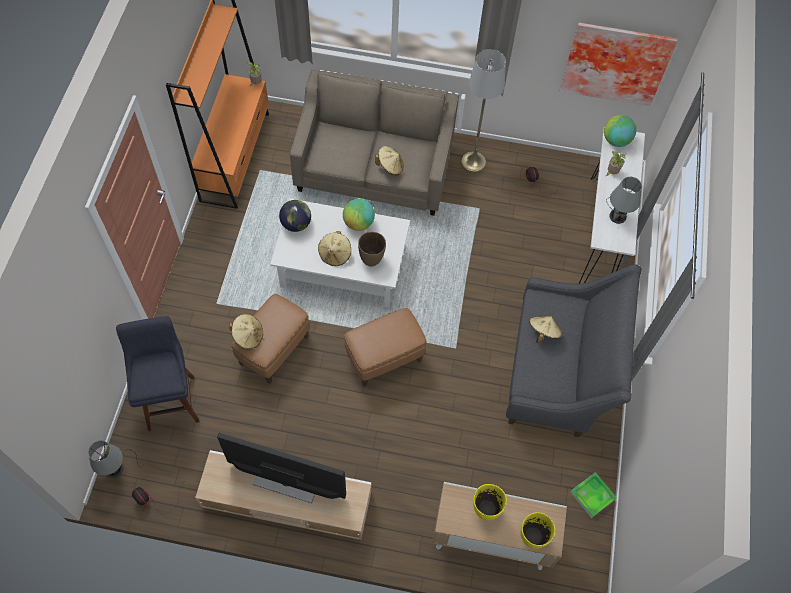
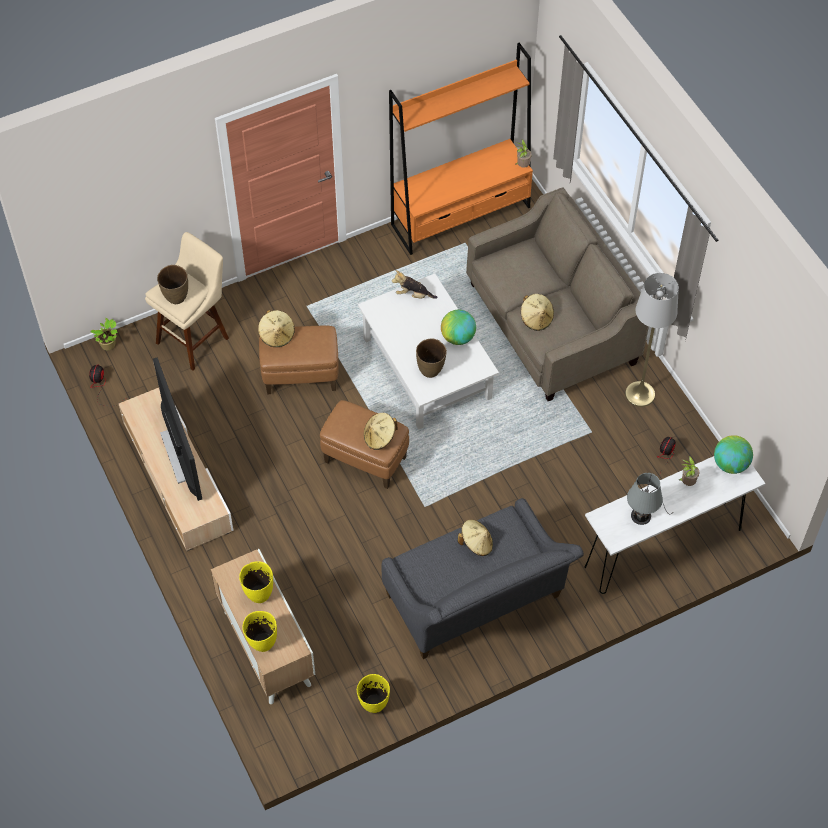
camera: 55 degrees right, 5 degrees down
(116, 467) = (109, 345): grey table lamp -> potted plant
(158, 380) = (176, 298): none -> brown vase
(171, 398) = (195, 337): blue stool -> beige stool
(296, 224) = (413, 295): globe -> plush toy
(335, 254) = (410, 342): beige hat -> beige hat (379, 437)
(592, 495) = (374, 704): tray -> yellow vase
(616, 62) = (774, 385): picture -> none

